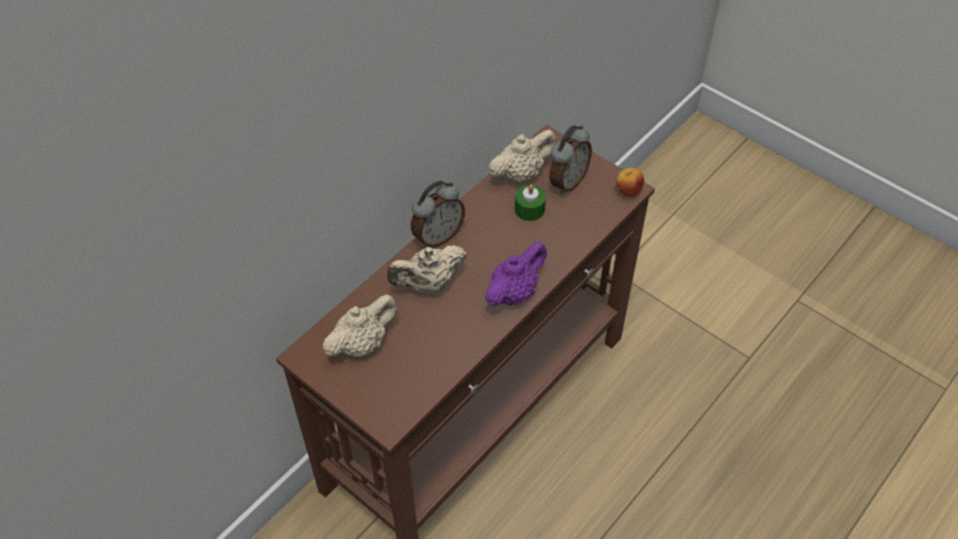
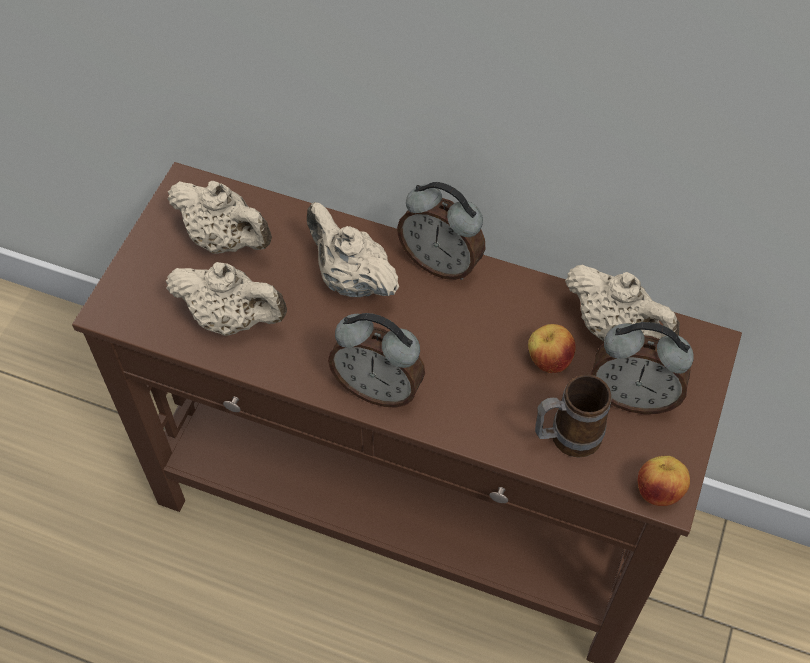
camera: 70 degrees right, 5 degrees up
(429, 355) = (232, 318): none -> beige teapot
(514, 292) = (378, 388): purple teapot -> alarm clock
(529, 209) = (548, 361): green candle -> apple
(581, 218) = (565, 438): none -> mug

